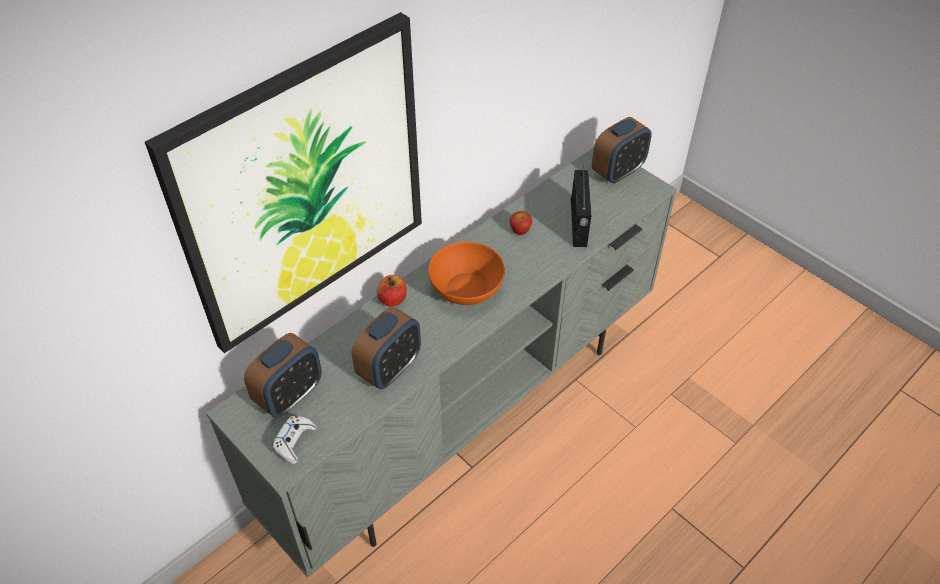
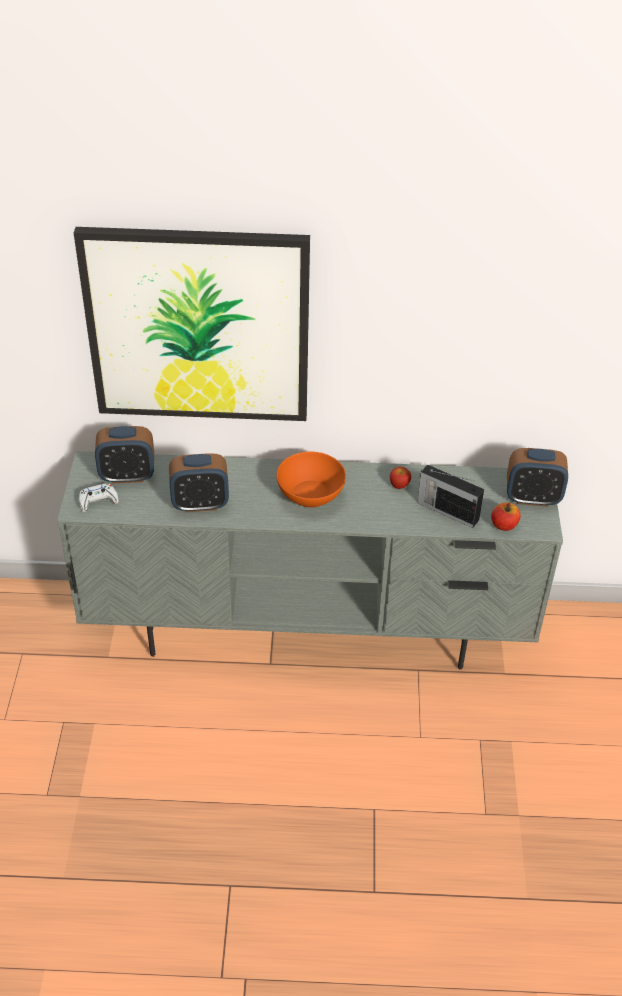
camera: 45 degrees right, 5 degrees down
(392, 299) = (256, 467): apple -> apple (504, 525)
(578, 224) = (447, 510): radio -> radio turned 75 degrees clockwise

